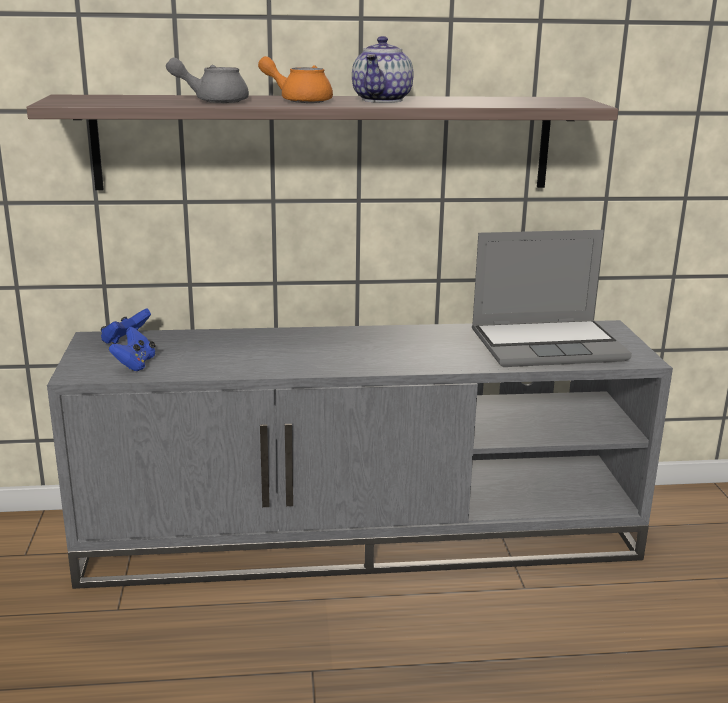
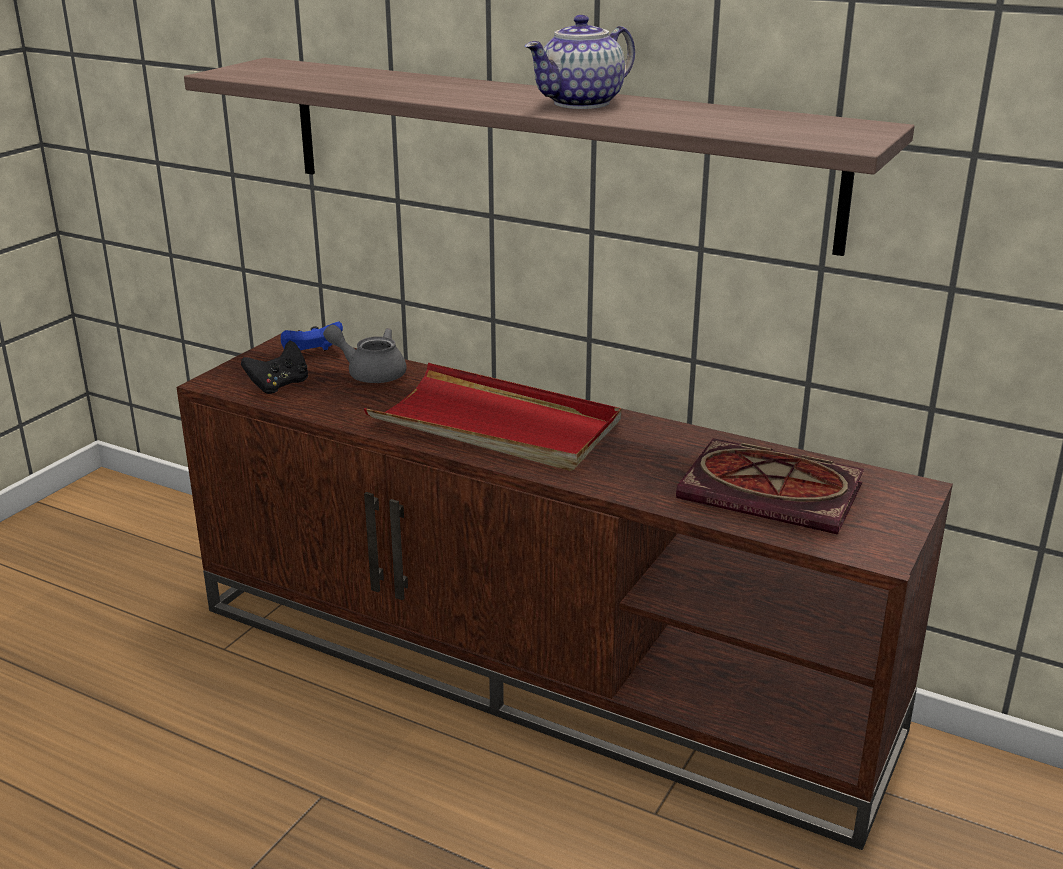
camera: 35 degrees right, 5 degrees up
(135, 364) = (279, 385): blue game controller -> black game controller
(213, 101) = (381, 85): grey teapot -> grey teapot (370, 373)
(299, 100) = (480, 93): orange teapot -> none
(335, 351) = (496, 425): none -> red tray
(363, 534) = (539, 666): grey tv stand -> brown tv stand
(548, 345) = (775, 492): laptop -> book

